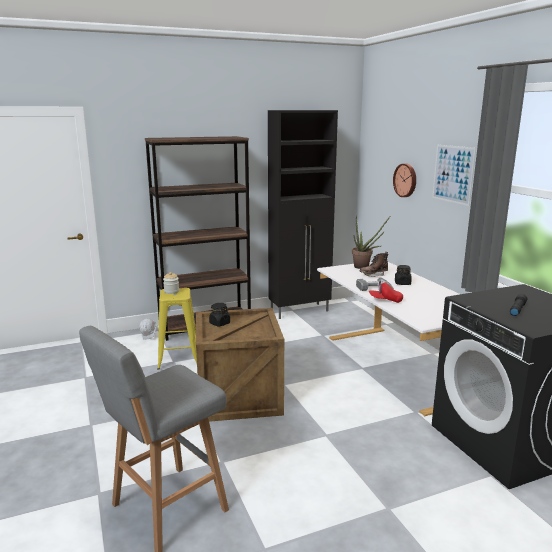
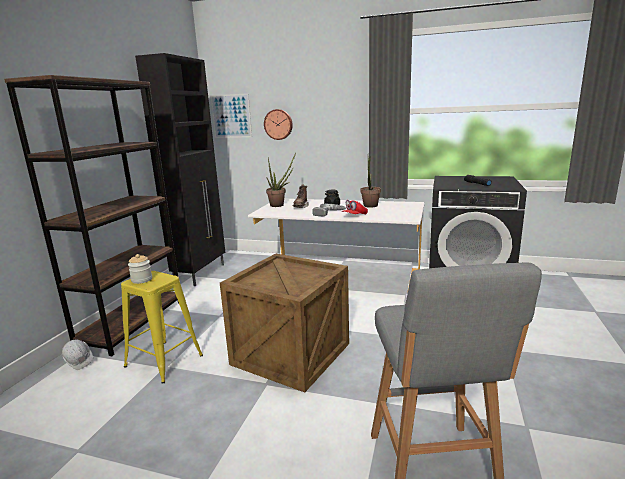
camera: 50 degrees left, 0 degrees up
(219, 323) = (262, 282): black jar -> none
(431, 297) = (370, 206): none -> potted plant
(453, 174) = (336, 110): picture -> picture (231, 116)

